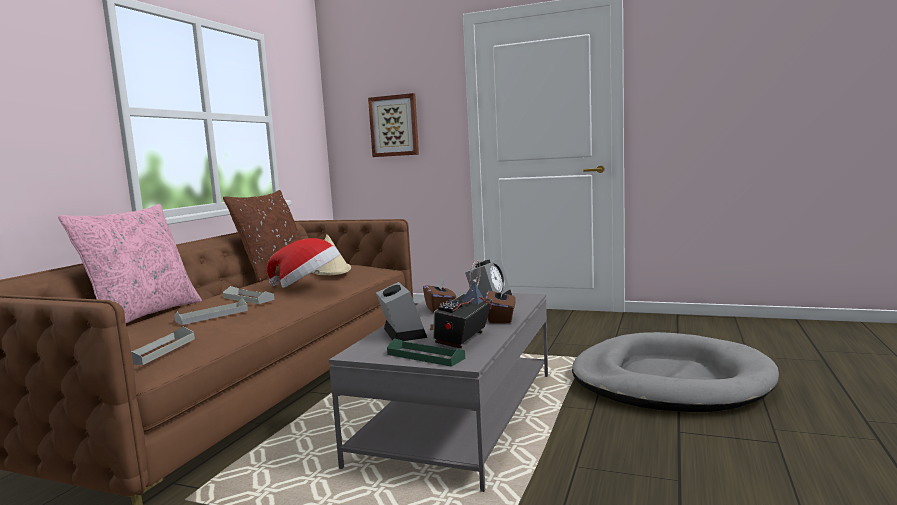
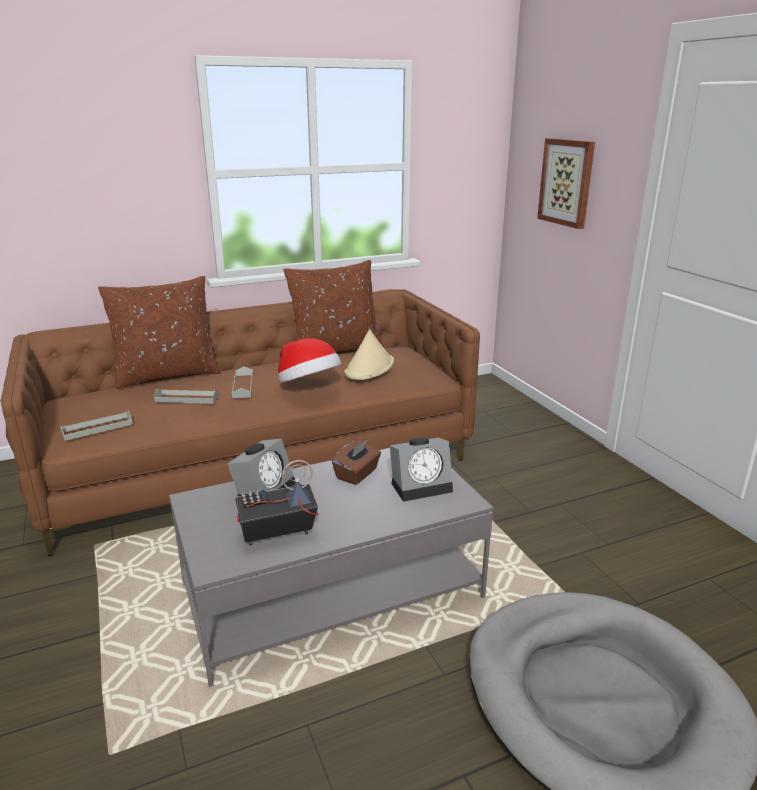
camera: 45 degrees right, 15 degrees up
(143, 315) = (167, 375): pink pillow -> brown pillow
(425, 356) = (212, 537): green tray -> none
(501, 318) = (365, 523): brown tissue box -> none

